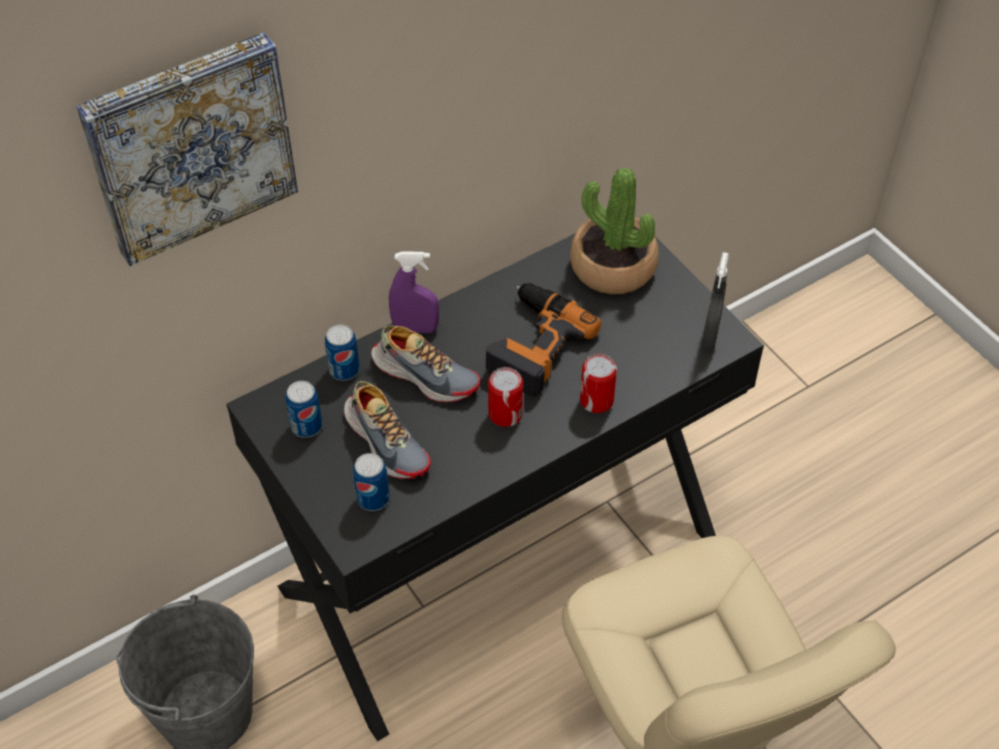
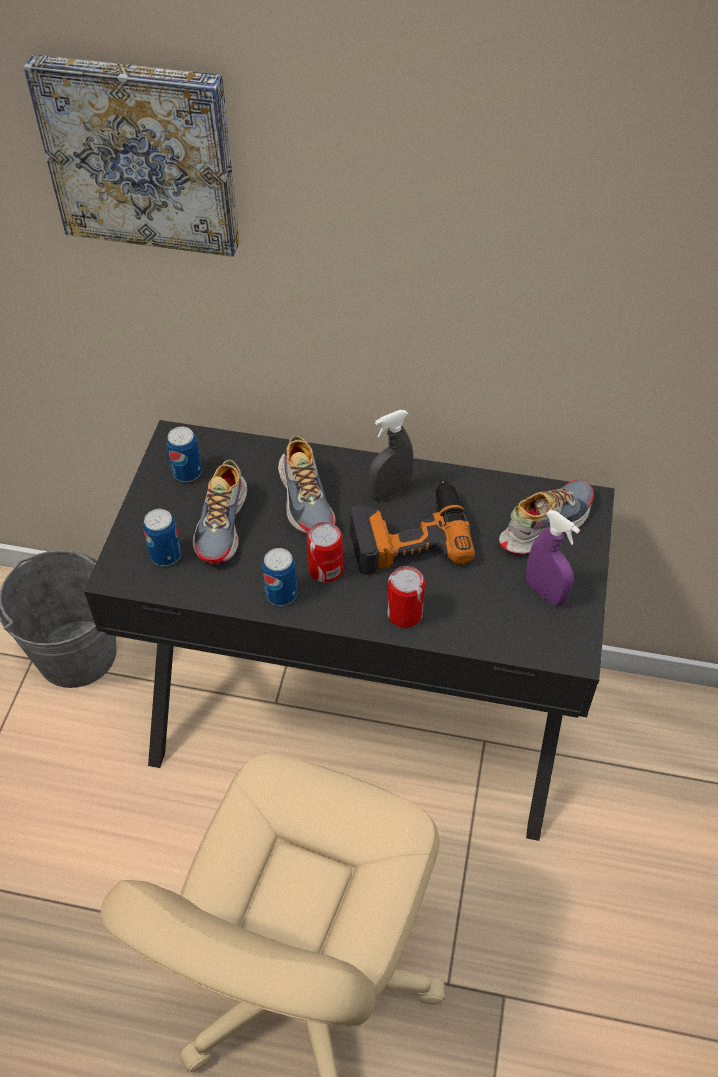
camera: 45 degrees right, 0 degrees up
(344, 370) = (257, 453): can -> can (281, 594)
(415, 328) = (340, 461): purple spray bottle -> purple spray bottle (545, 593)
(612, 267) = (545, 524): potted plant -> shoe
(710, 336) = (560, 636): grey spray bottle -> grey spray bottle (390, 492)

